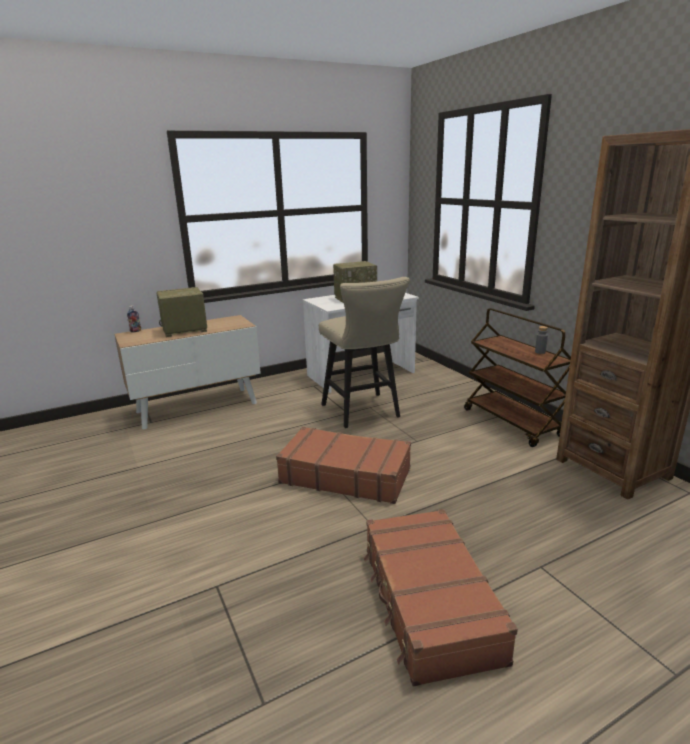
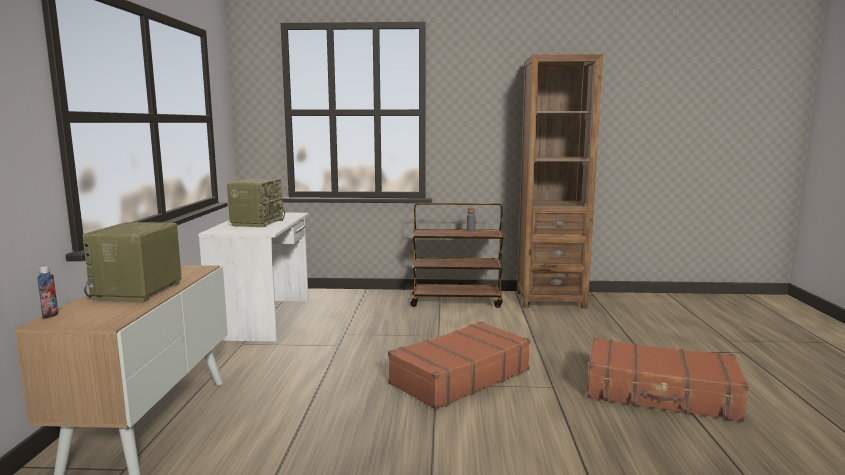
camera: 60 degrees left, 10 degrees down
(363, 413) = (351, 339): beige stool -> none

